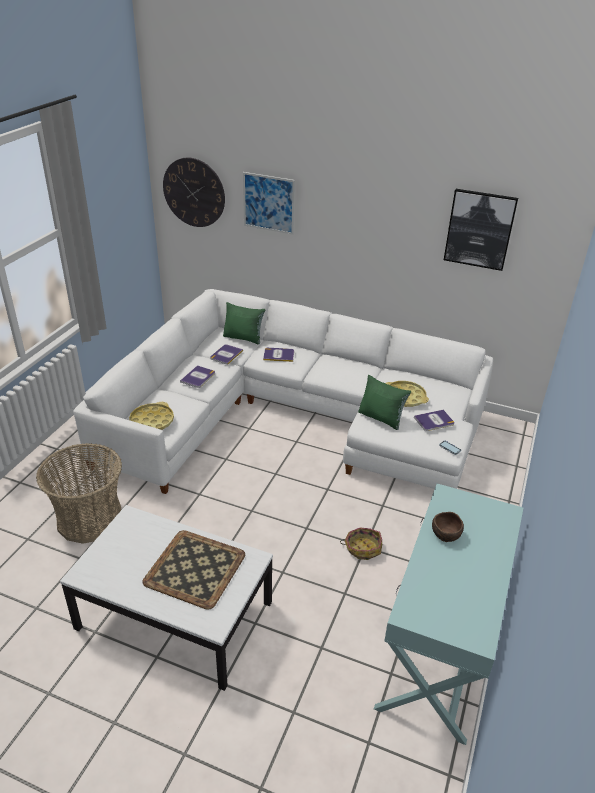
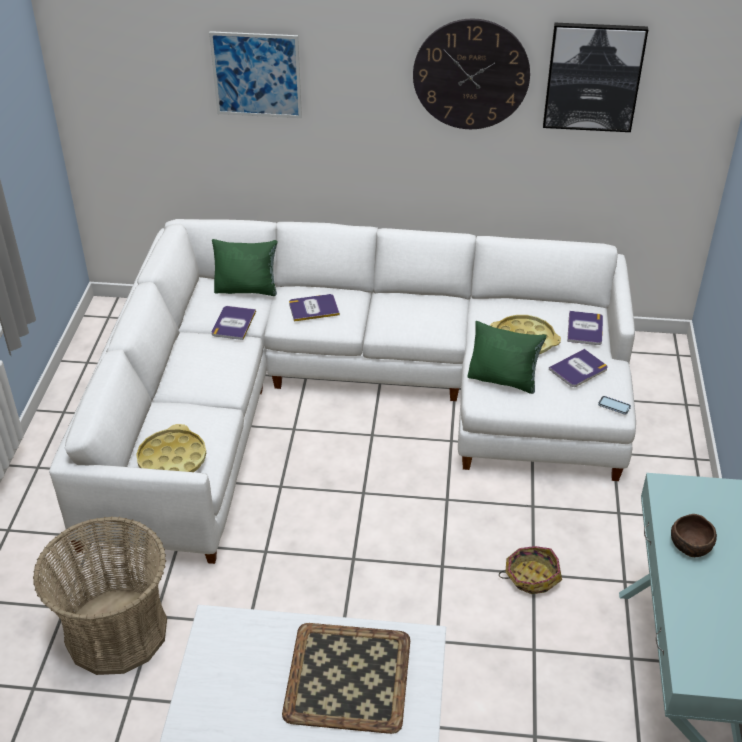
camera: 15 degrees left, 5 degrees up
(194, 192) = (125, 72): wall clock -> wall clock (471, 74)
(198, 377) = (209, 370): book -> book (585, 329)

